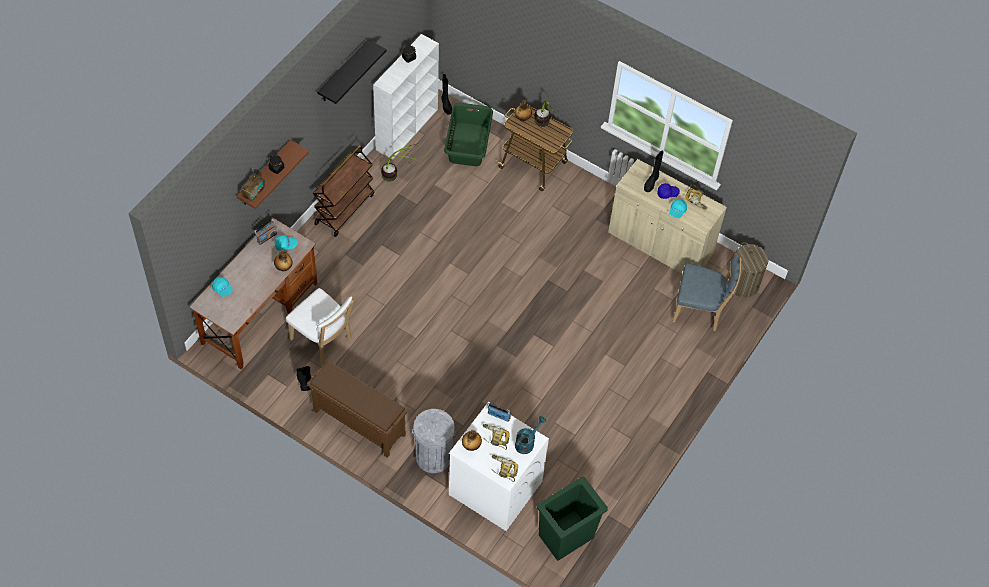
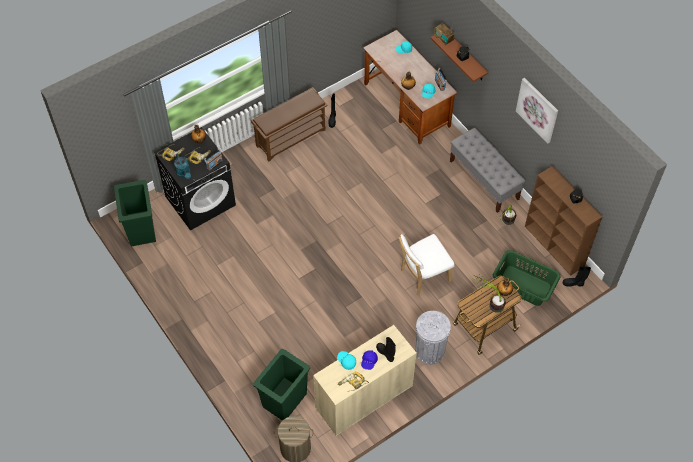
camera: 115 degrees right, 0 degrees up
(323, 340) = (368, 135): white chair -> white chair (423, 276)
(343, 72) = (537, 109): black shelf -> picture
(344, 209) = (484, 180): brown cart -> grey bench
(407, 128) = (555, 246): white bookcase -> brown bookcase
(433, 457) = (243, 172): grey trash can -> grey trash can (429, 351)
(494, 488) = (200, 200): white washing machine -> black washing machine
(700, 310) = (284, 400): blue chair -> green trash can

